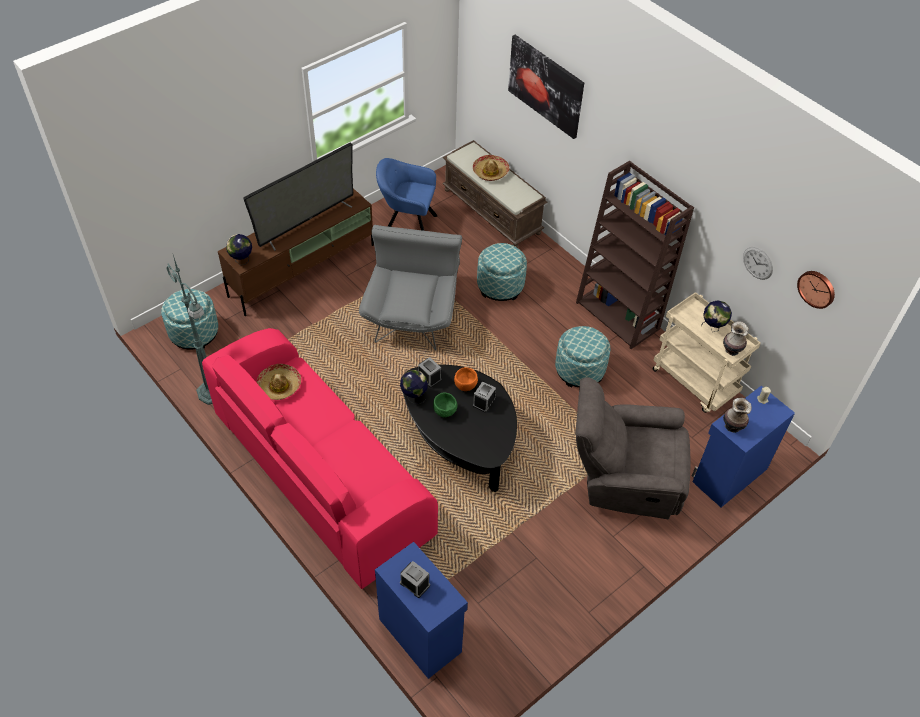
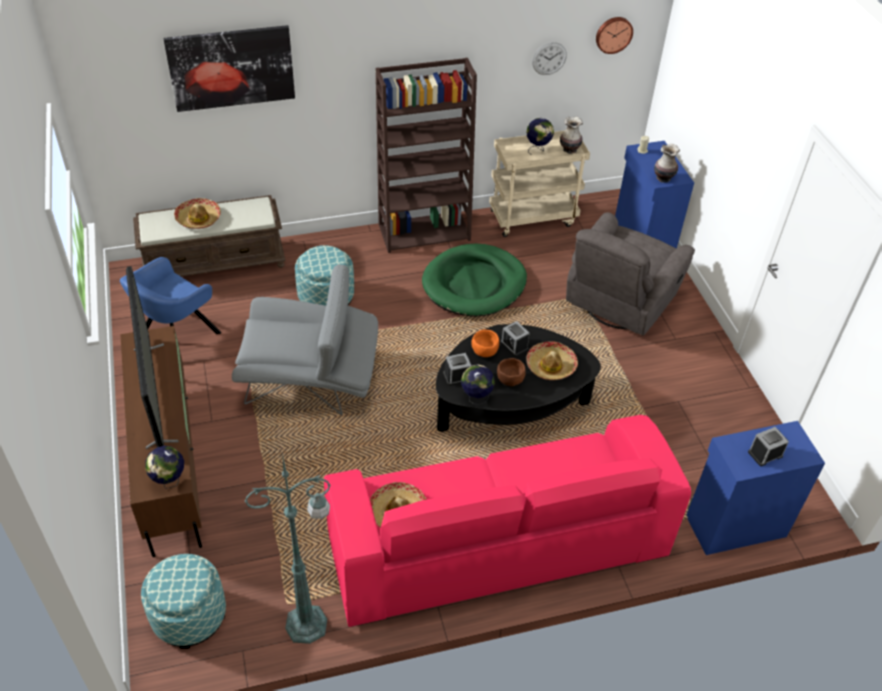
camera: 65 degrees left, 5 degrees down
(413, 310) = (310, 379): grey armchair -> grey armchair turned 150 degrees clockwise
(444, 411) = (510, 381): green bowl -> brown bowl
(476, 433) = (551, 366): none -> hat
(579, 370) = (474, 284): ottoman -> green dog bed

